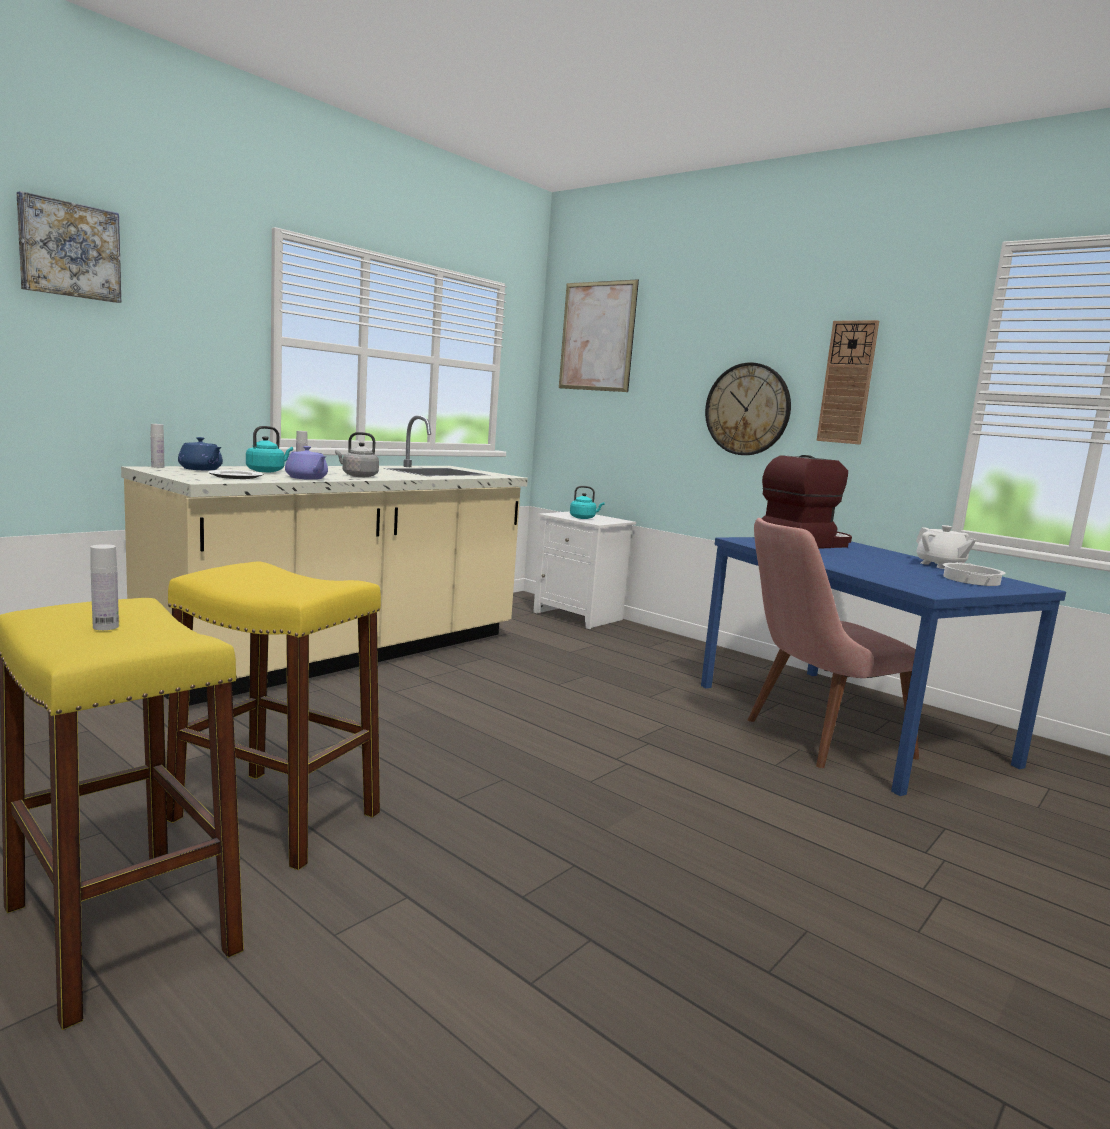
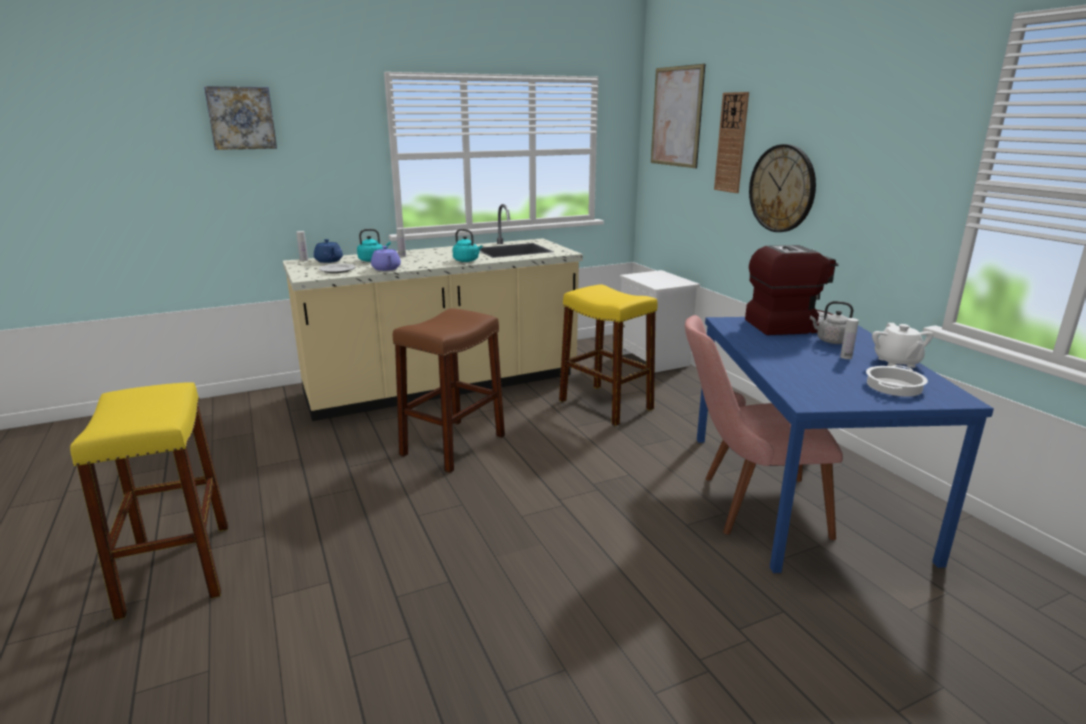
camera: 25 degrees right, 10 degrees up
(105, 627) = (137, 407): white bottle -> white bottle (846, 357)
(275, 816) = (303, 510): yellow stool -> yellow stool (605, 405)
(358, 476) = (432, 262): grey kettle -> grey kettle (831, 341)
(425, 716) = (453, 445): none -> brown stool
(584, 518) = (654, 280): turquoise kettle -> turquoise kettle (467, 261)
(847, 382) = (862, 166): wall clock -> wall clock (732, 143)

